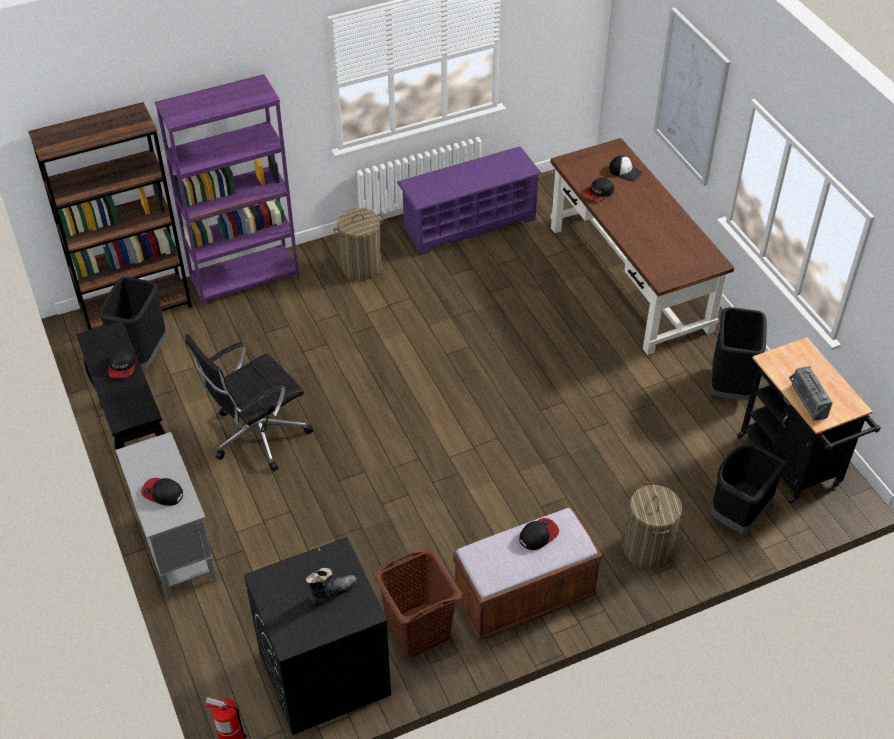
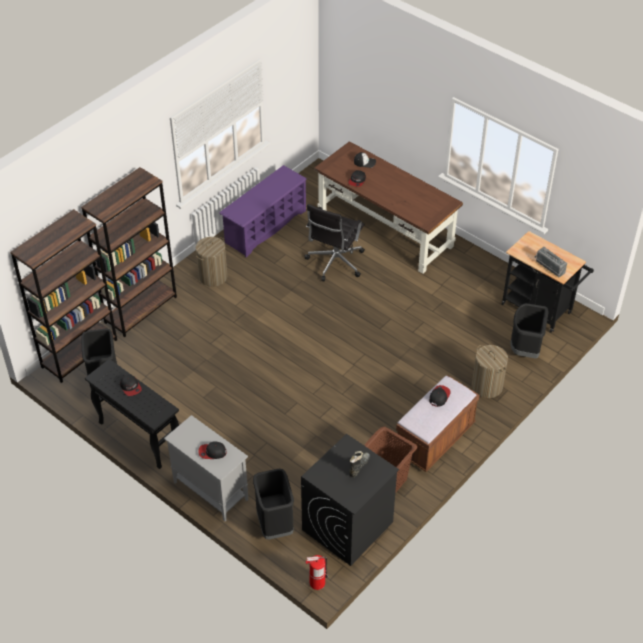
camera: 25 degrees left, 0 degrees up
(245, 279) = (141, 309): purple bookcase -> brown bookcase
(257, 435) = (215, 405): black office chair -> black office chair (334, 263)
(691, 97) = (401, 104): picture -> none
(730, 386) = (480, 276): black trash can -> black trash can (275, 525)

